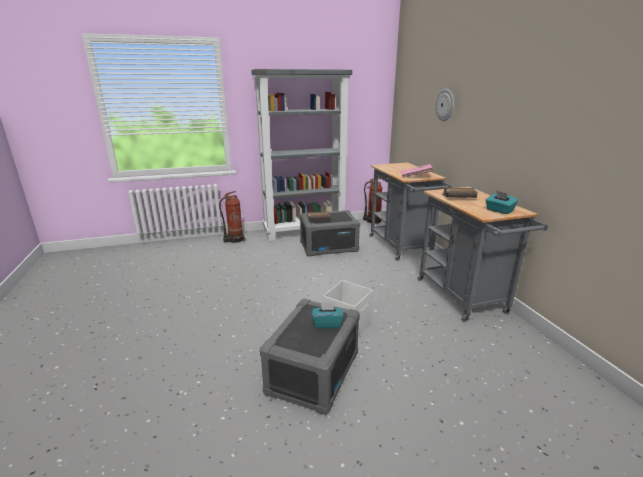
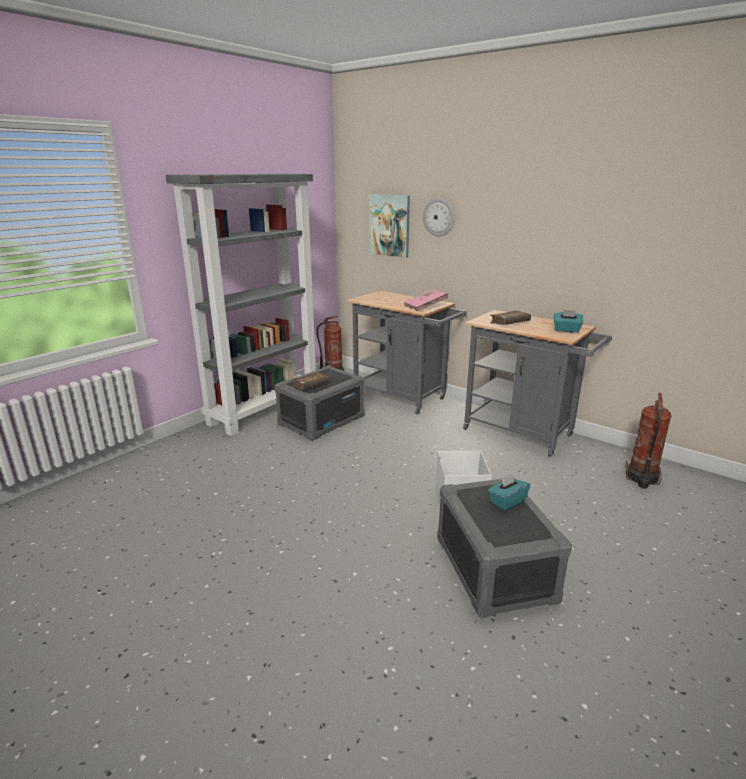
camera: 35 degrees left, 0 degrees up
(234, 240) = (175, 449): fire extinguisher -> fire extinguisher (641, 478)
(418, 111) = (389, 225): none -> picture

